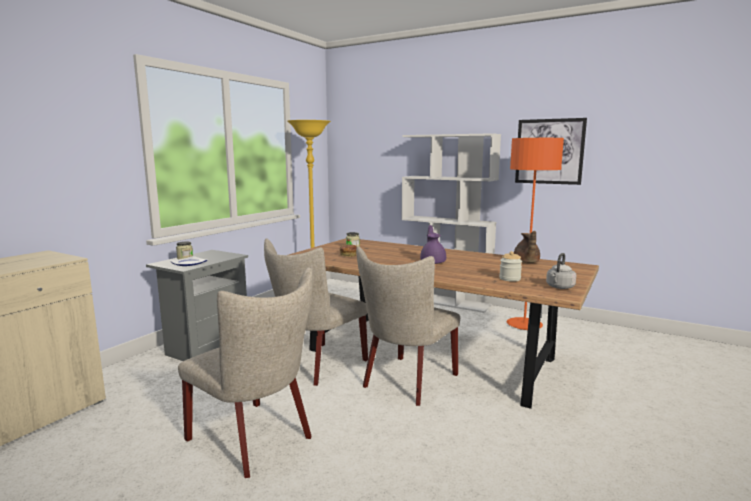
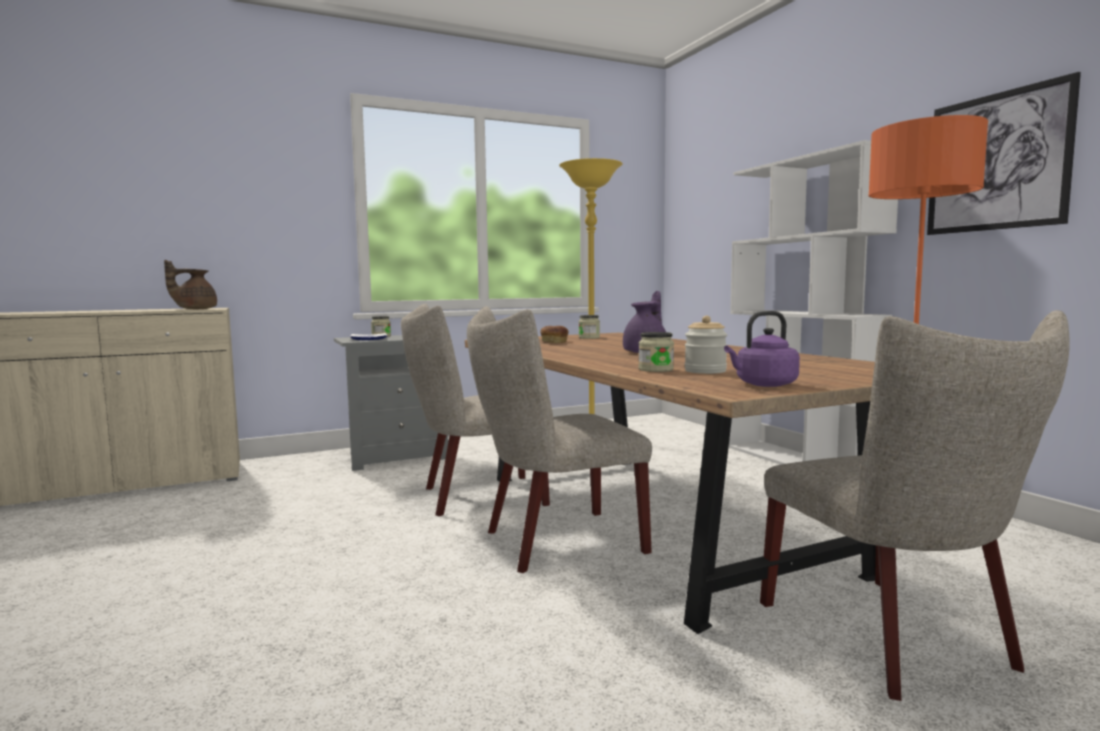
camera: 35 degrees right, 5 degrees down
(255, 440) = (283, 549): beige chair -> beige chair (896, 640)
(487, 280) = (656, 369): none -> jar
(526, 262) = (818, 361): brown teapot -> brown teapot (194, 309)
(559, 287) = (763, 385): grey kettle -> purple kettle

